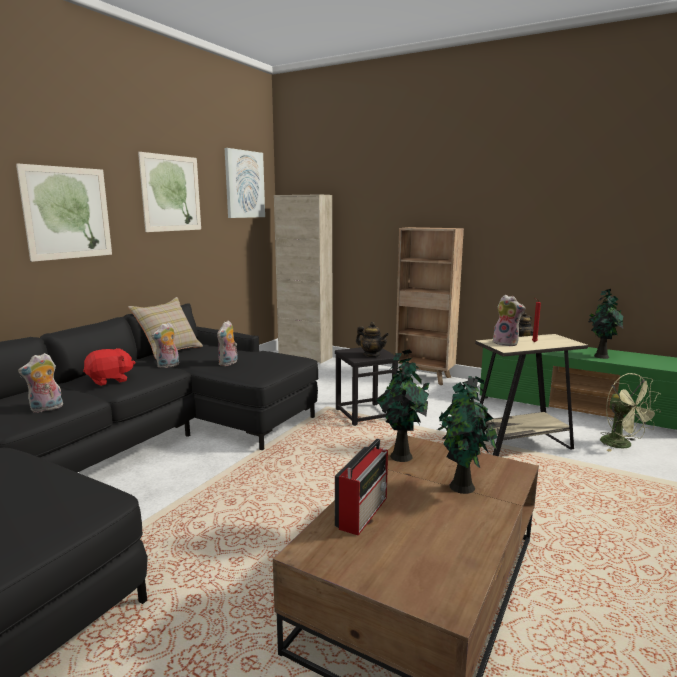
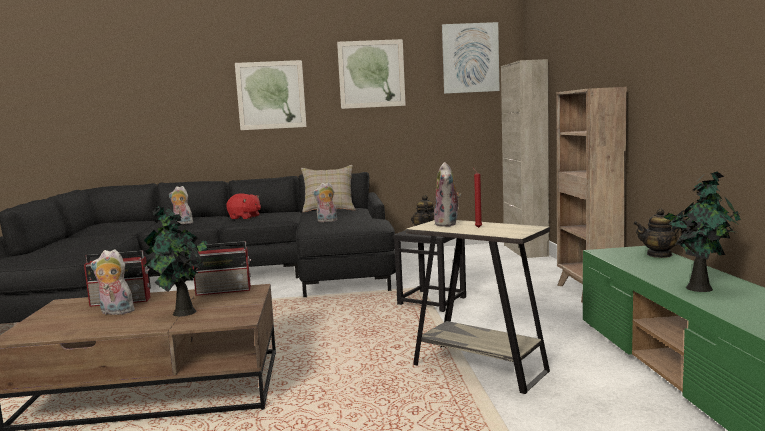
camera: 55 degrees right, 5 degrees down
(168, 366) = (295, 217): plush toy -> plush toy (115, 312)
(400, 455) = (225, 290): potted plant -> radio
(622, 445) = (601, 419): green fan -> none

